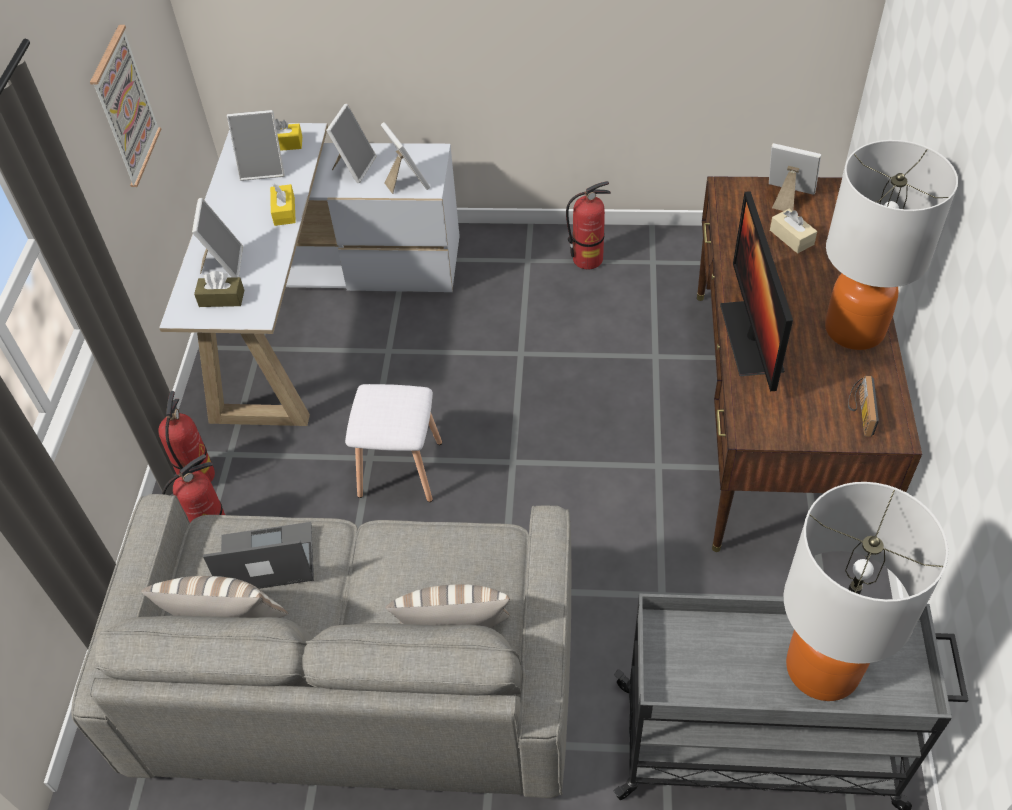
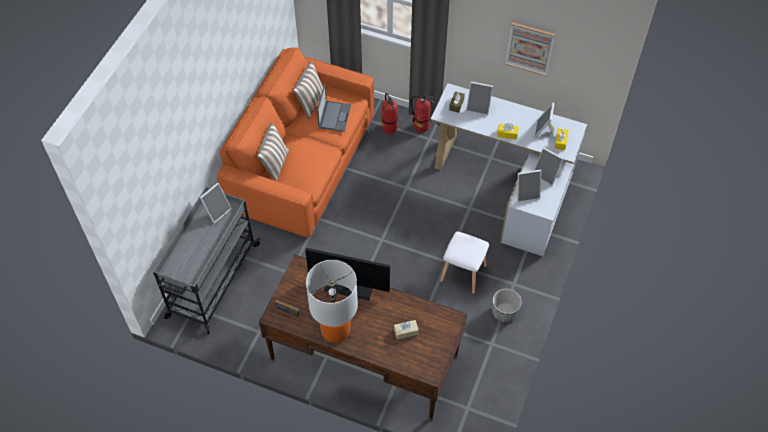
camera: 105 degrees right, 5 degrees up
(356, 679) = (302, 162): grey sofa -> orange sofa
(401, 470) = (394, 197): white stool -> white stool (462, 273)
(587, 259) = (504, 312): fire extinguisher -> planter
(787, 197) = (436, 343): picture frame -> picture frame (217, 211)
(822, 669) = (194, 251): table lamp -> none

